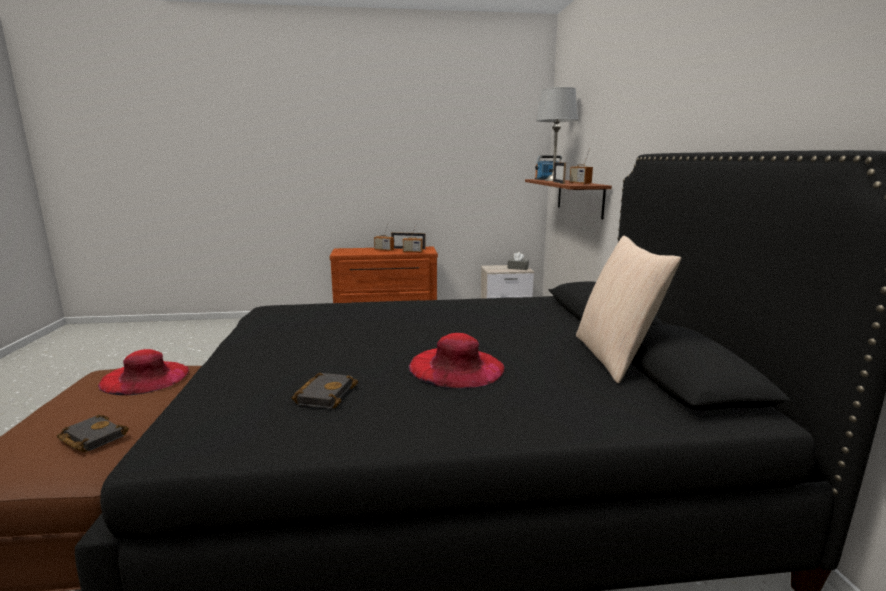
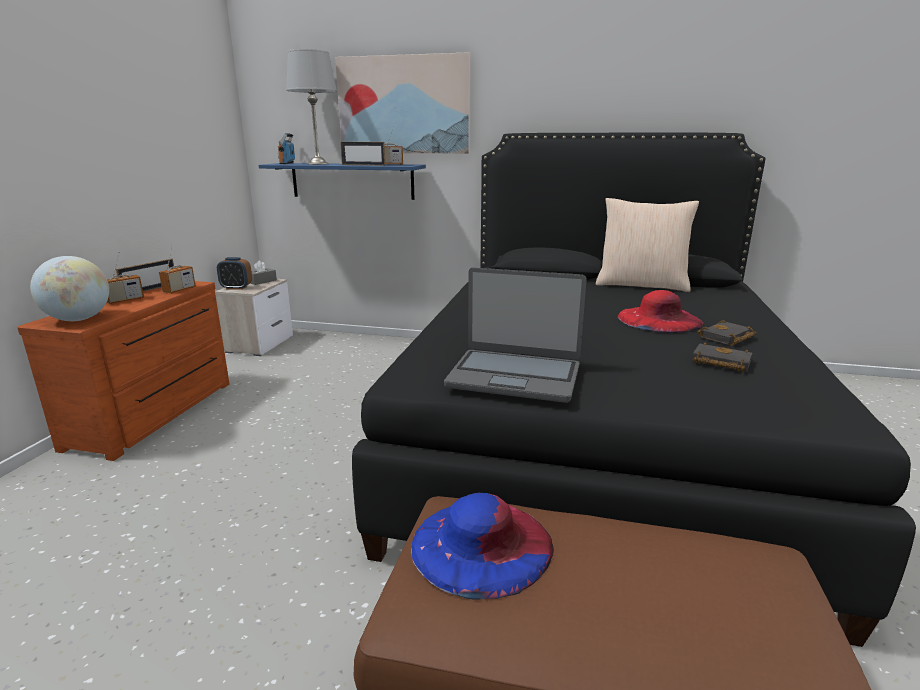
camera: 70 degrees left, 5 degrees up
(90, 438) = (697, 568): black book -> black book (727, 338)
(145, 377) = (481, 544): red hat -> blue hat
(269, 326) = (514, 376): none -> laptop
(347, 251) = (78, 319): none -> globe
(494, 267) = (236, 288): none -> alarm clock
(579, 197) = (352, 181): brown shelf -> blue shelf
(607, 128) = (404, 105): none -> picture

